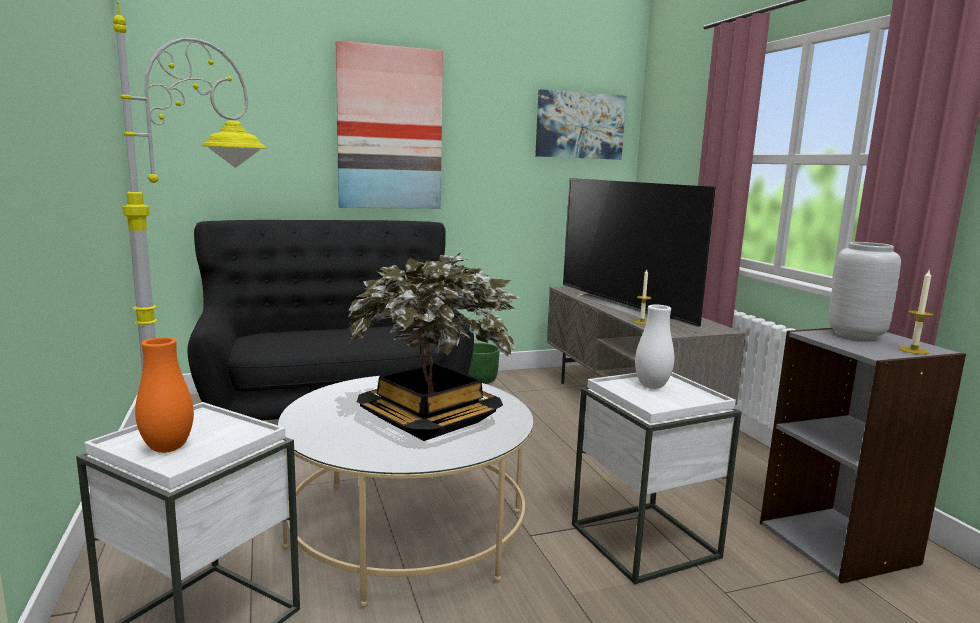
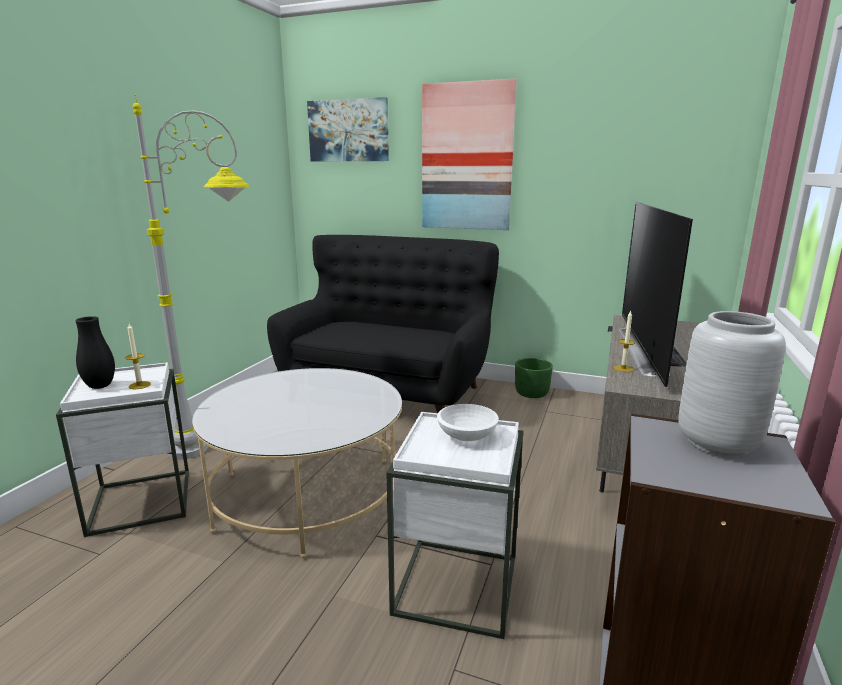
camera: 40 degrees right, 5 degrees up
(168, 448) = (100, 386): orange vase -> black vase
(429, 420) = (302, 412): potted plant -> none
(580, 125) = (673, 141): picture -> picture (348, 131)
(652, 386) = (467, 435): white vase -> white bowl
(914, 350) = (741, 488): candle -> candle (139, 385)

